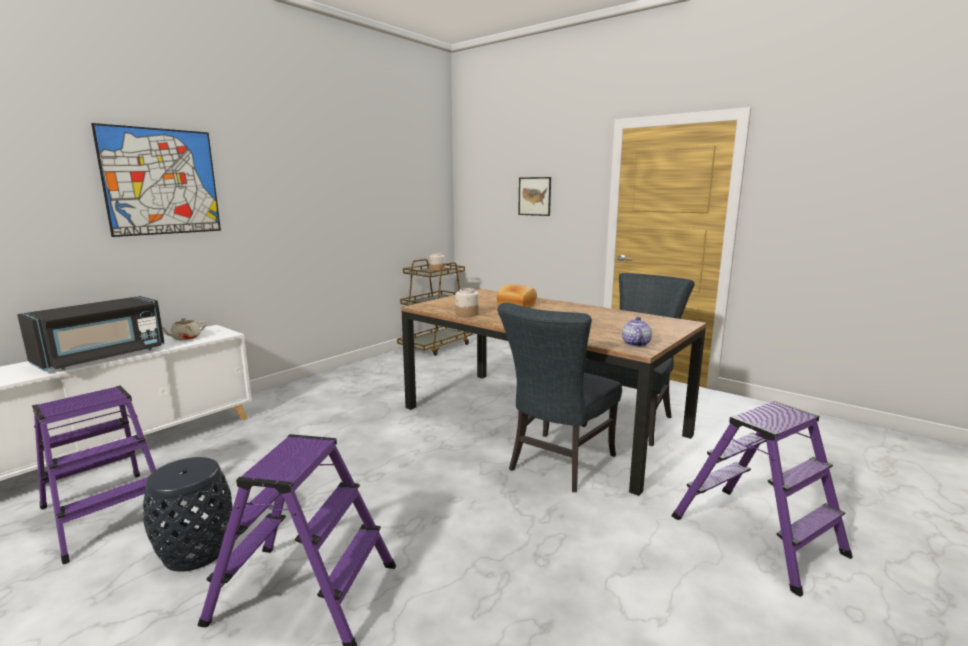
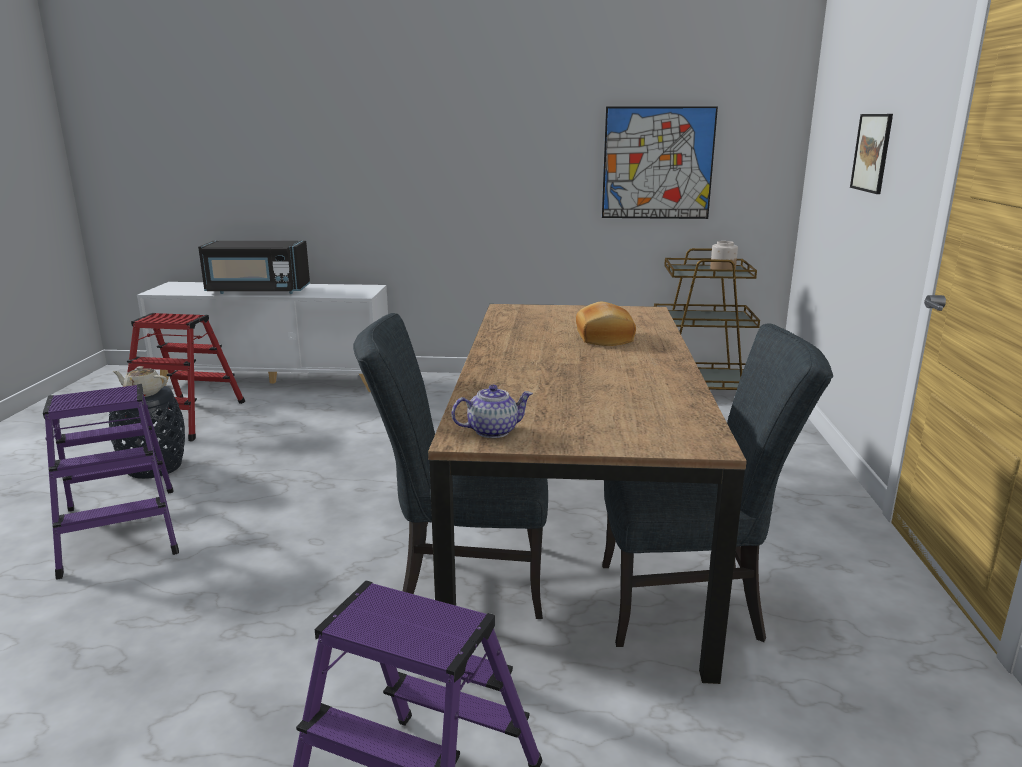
camera: 55 degrees right, 5 degrees up
(106, 512) = (185, 418): purple step ladder -> red step ladder
(161, 182) = (347, 125): picture -> picture (657, 163)
(185, 338) = (333, 290): beige teapot -> beige teapot (143, 393)
(467, 314) = (505, 330): jar -> none

